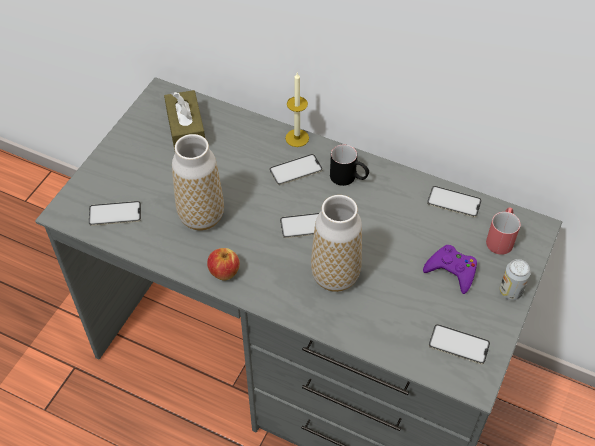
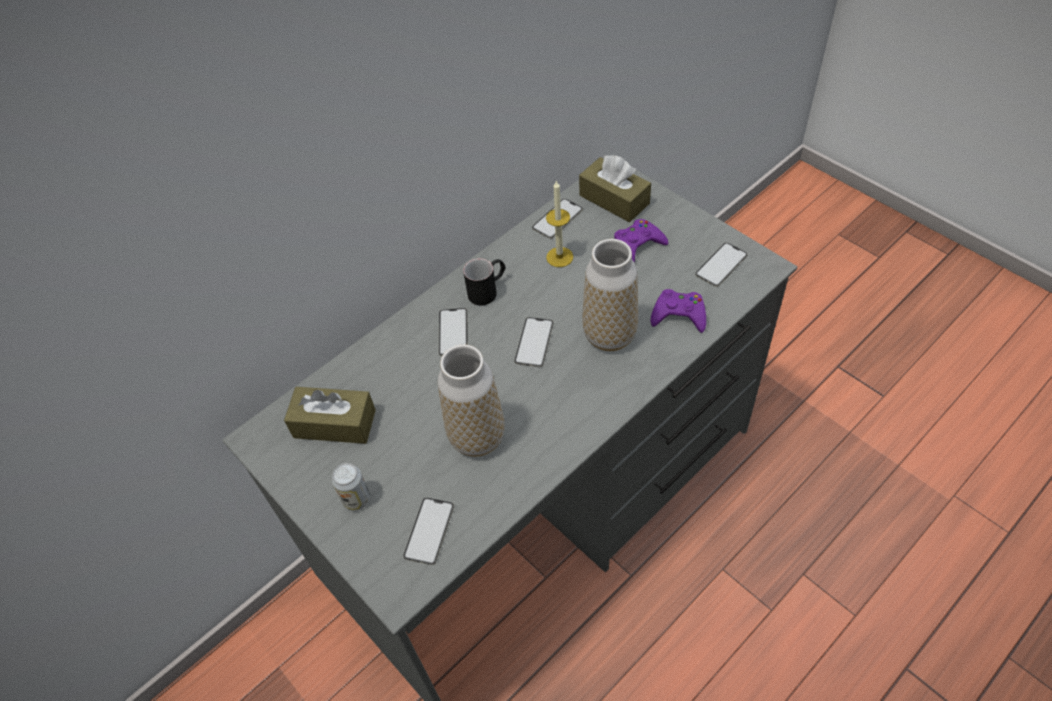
camera: 65 degrees left, 0 degrees up
(224, 271) = (564, 433): apple -> none
(297, 138) = (408, 319): candle -> candle (559, 257)
(381, 323) = (679, 314): none -> purple game controller
(501, 238) = (614, 199): red mug -> brown tissue box
(510, 291) = (676, 212): can -> can (356, 499)

